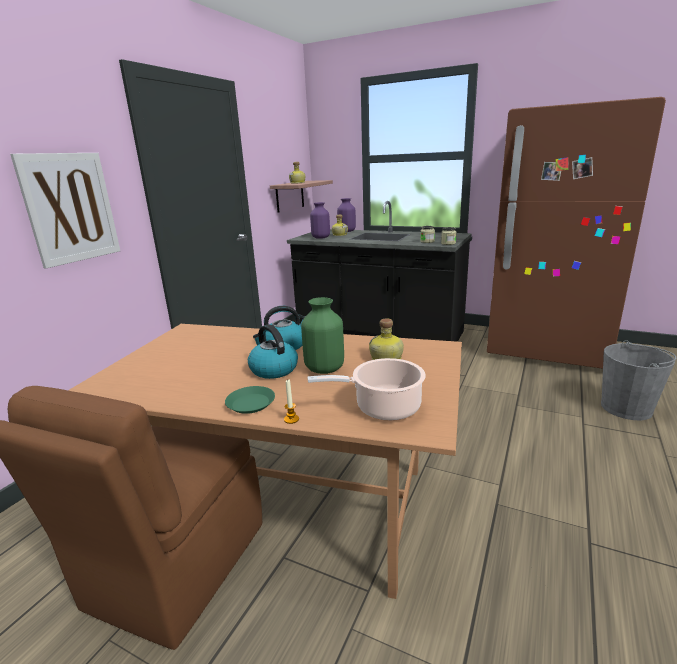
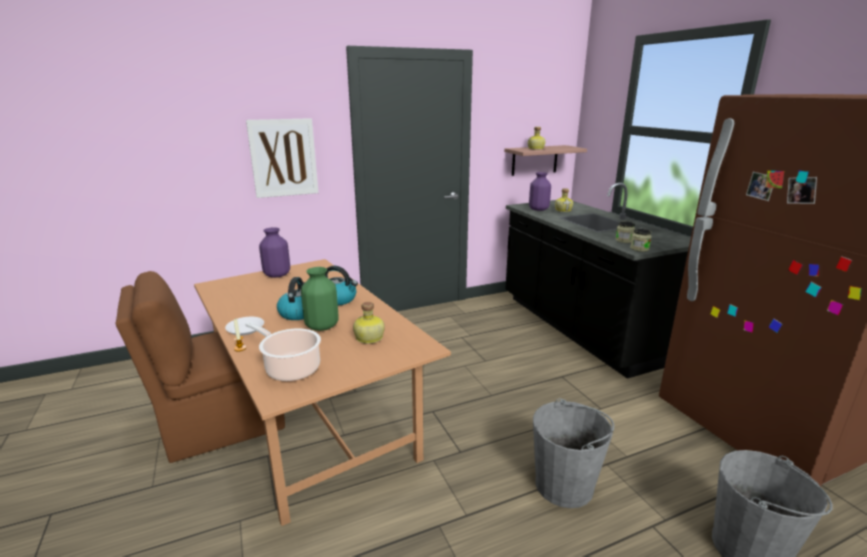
camera: 40 degrees right, 0 degrees up
(251, 403) = (245, 329): green plate -> white plate
(347, 231) = (581, 207): purple vase -> purple vase (277, 275)
(517, 429) = (564, 485): none -> grey bucket

